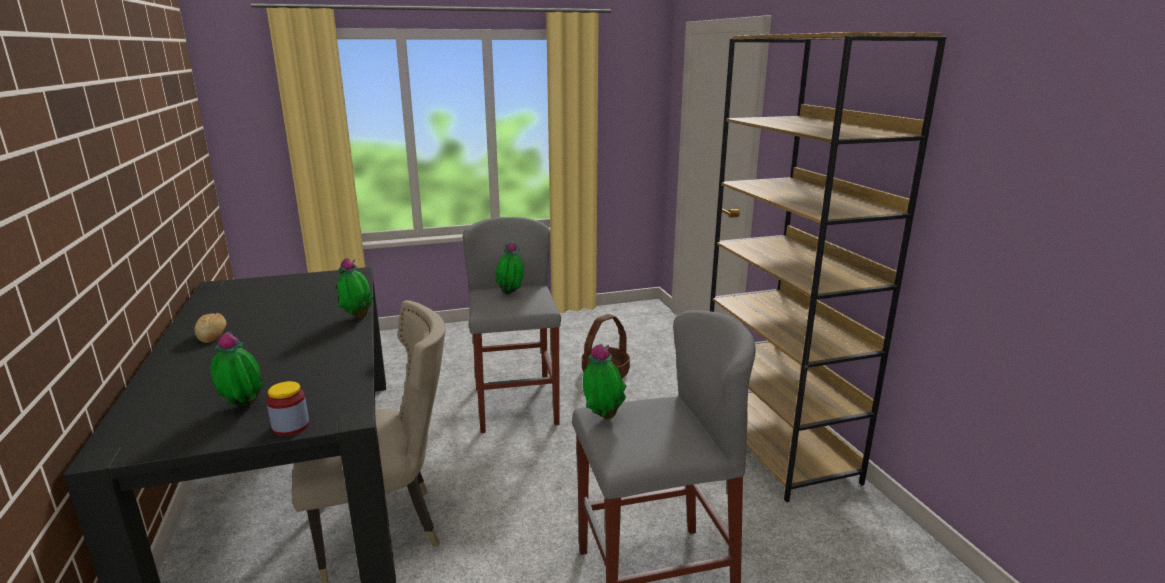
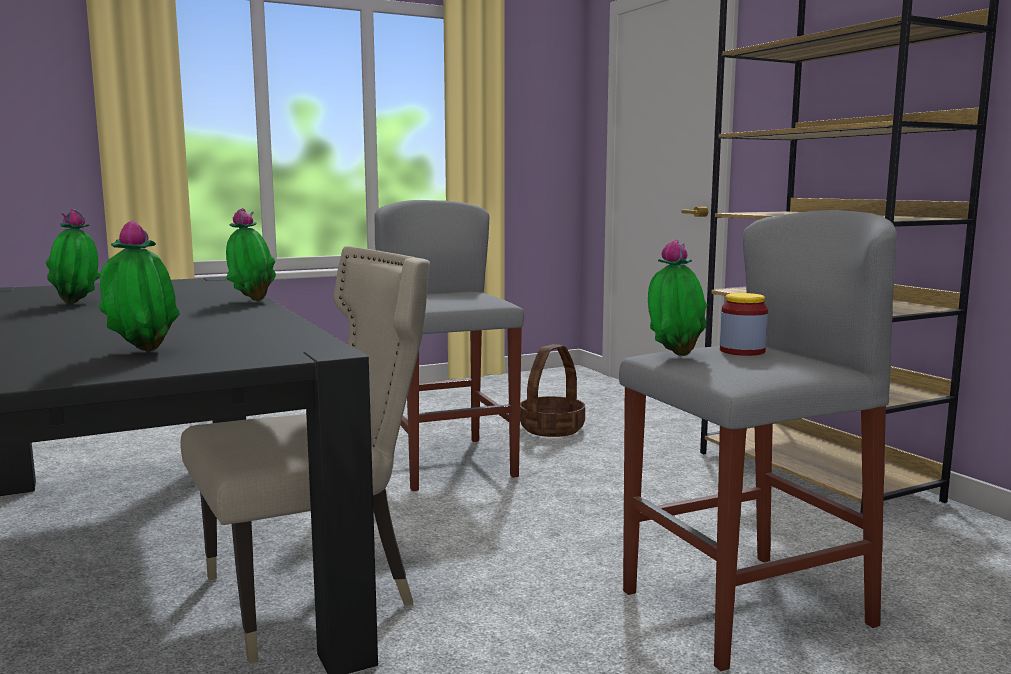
camera: 10 degrees left, 10 degrees down
(213, 335) = (36, 315): bread -> none
(291, 426) = (237, 360): jar -> jar (742, 351)
(511, 294) = (445, 295): potted plant -> potted plant (77, 303)

